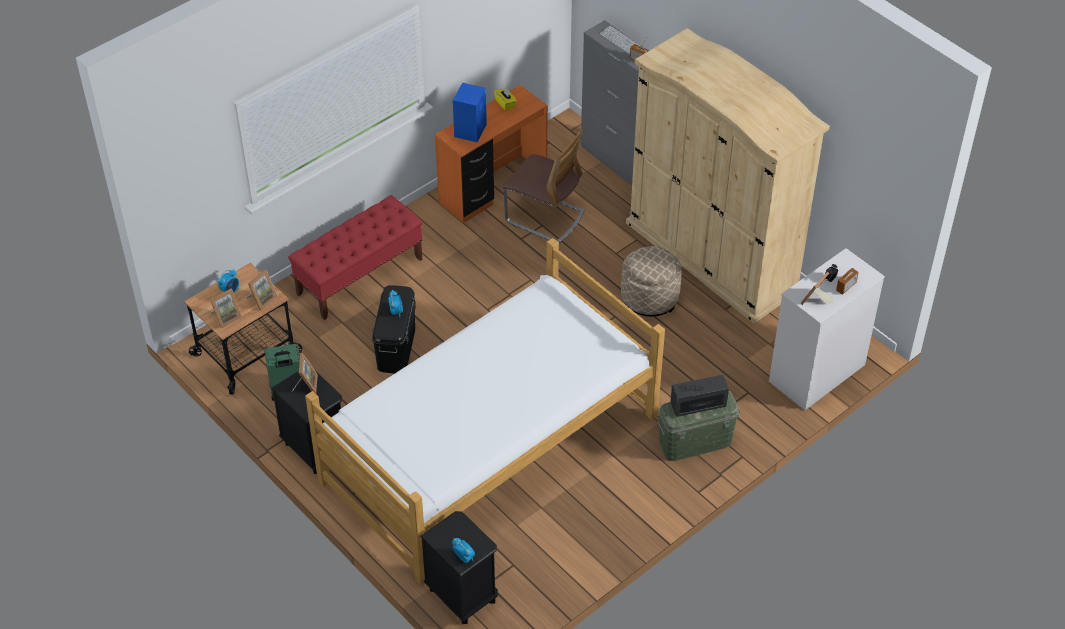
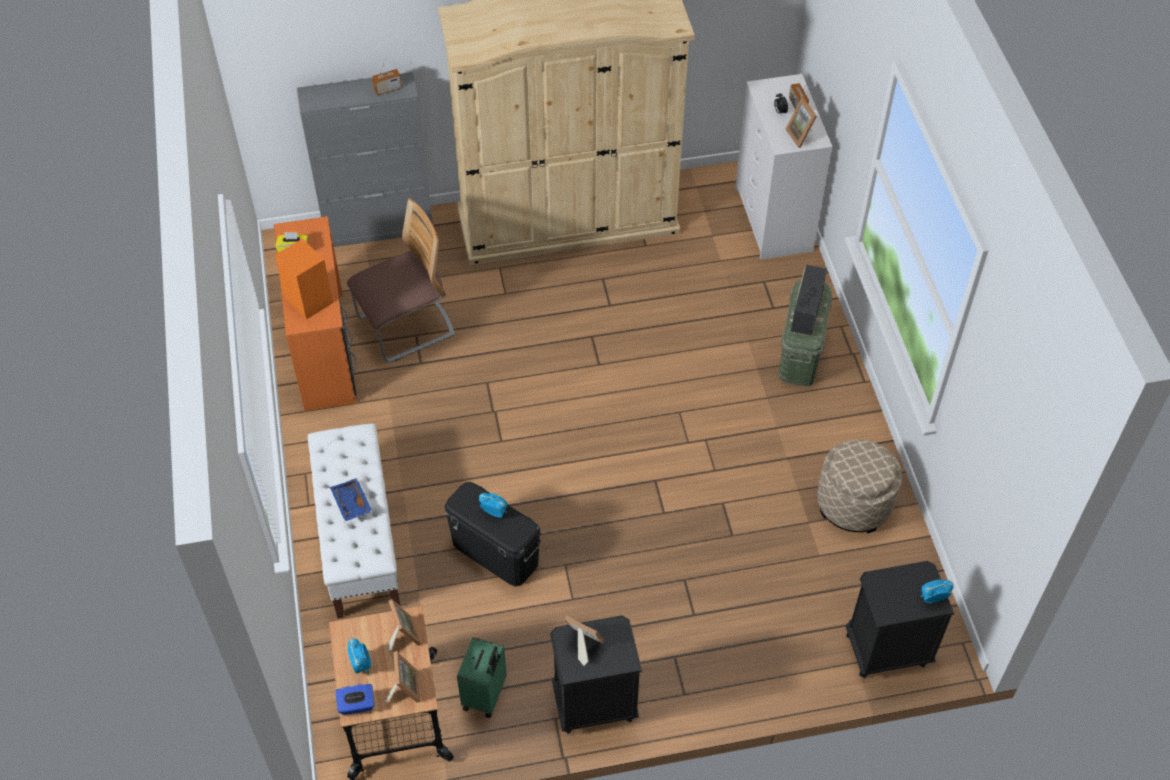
camera: 60 degrees left, 5 degrees up
(202, 301) = (356, 705): none -> blue tissue box
(350, 238) = (350, 503): none -> blue tray
(360, 276) = (359, 539): red bench -> white bench
(470, 130) = (308, 299): blue speaker -> orange speaker
(489, 448) = (699, 531): bed -> none
(619, 40) = (341, 90): keyboard -> none
(649, 298) = (587, 296): beige ottoman -> beige ottoman (854, 503)

